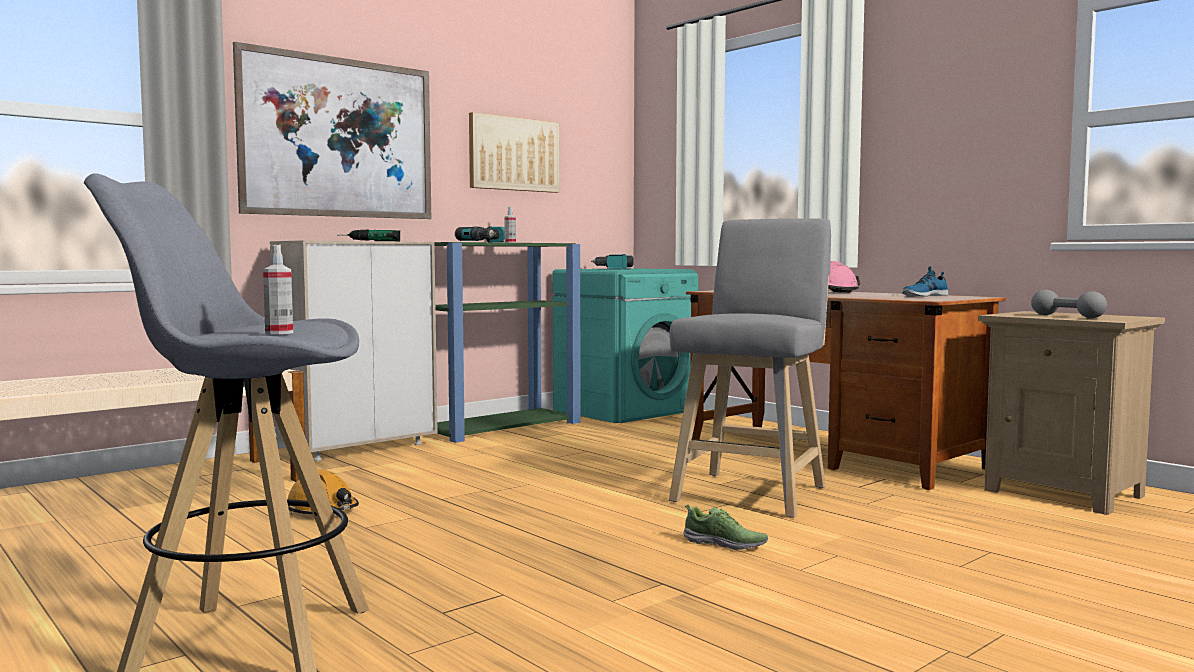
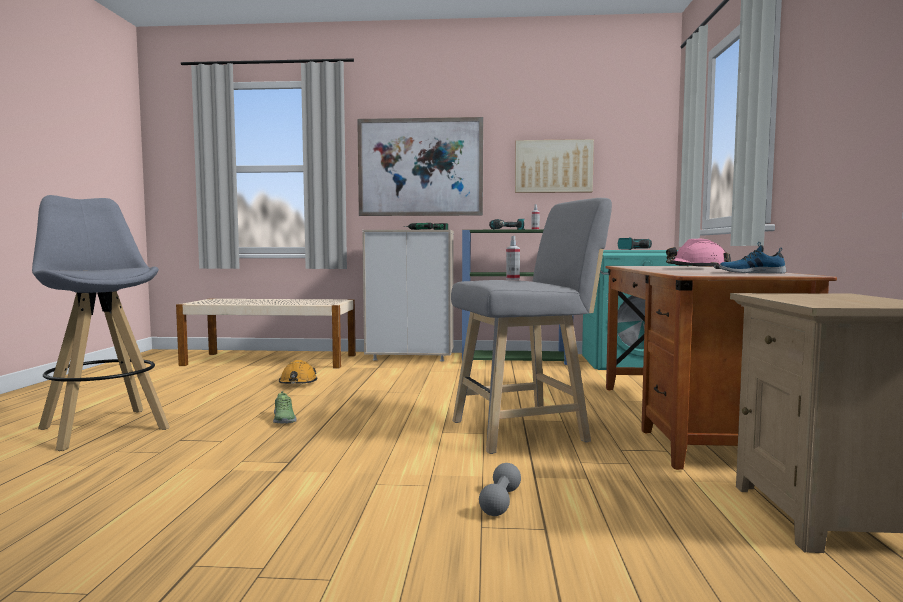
camera: 45 degrees right, 0 degrees up
(279, 333) = (86, 270): spray bottle -> spray bottle (512, 279)
(725, 544) = (392, 454): shoe -> shoe (283, 419)
(1067, 316) = (819, 299): grey dumbbell -> grey dumbbell (500, 502)

